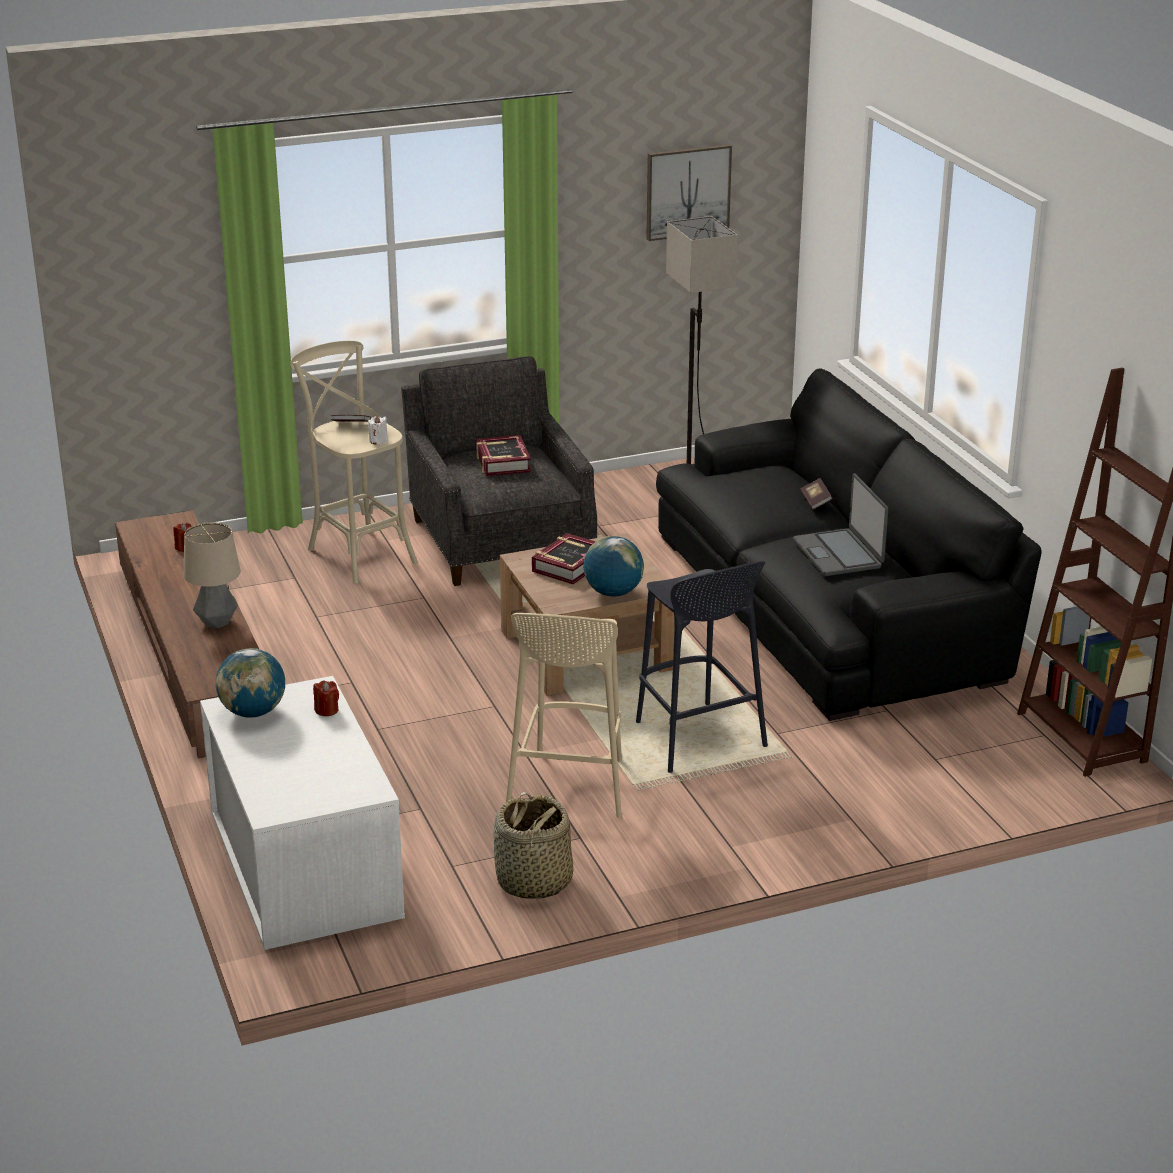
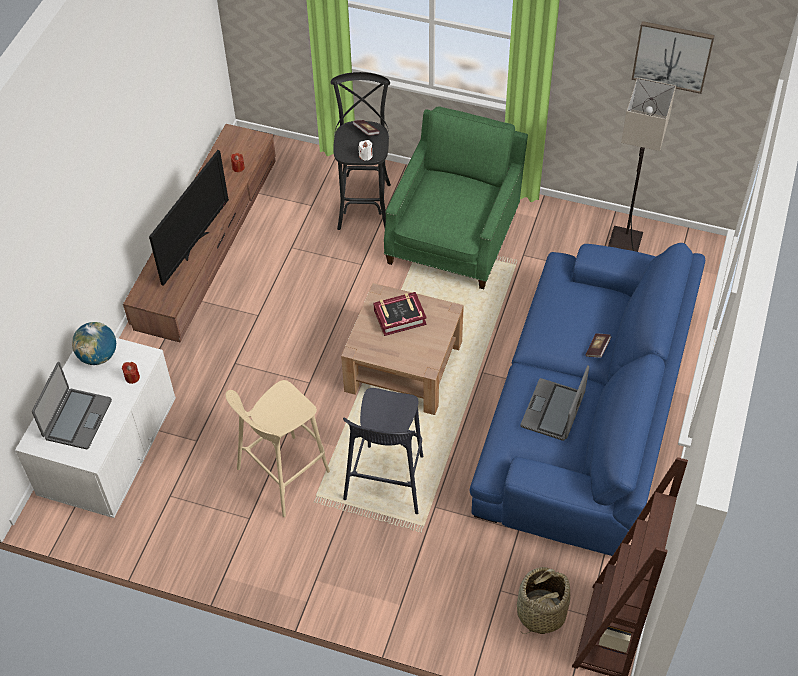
camera: 40 degrees right, 25 degrees up
(216, 622) = (194, 245): table lamp -> television
(303, 770) = (77, 419): none -> laptop
(359, 553) = (365, 203): beige stool -> black stool
(500, 539) = (454, 234): grey armchair -> green armchair
(502, 462) = (451, 198): book -> none
(533, 881) = (195, 535): basket -> basket (540, 612)
(613, 593) = (398, 358): globe -> none
(830, 605) = (585, 415): black sofa -> blue sofa

